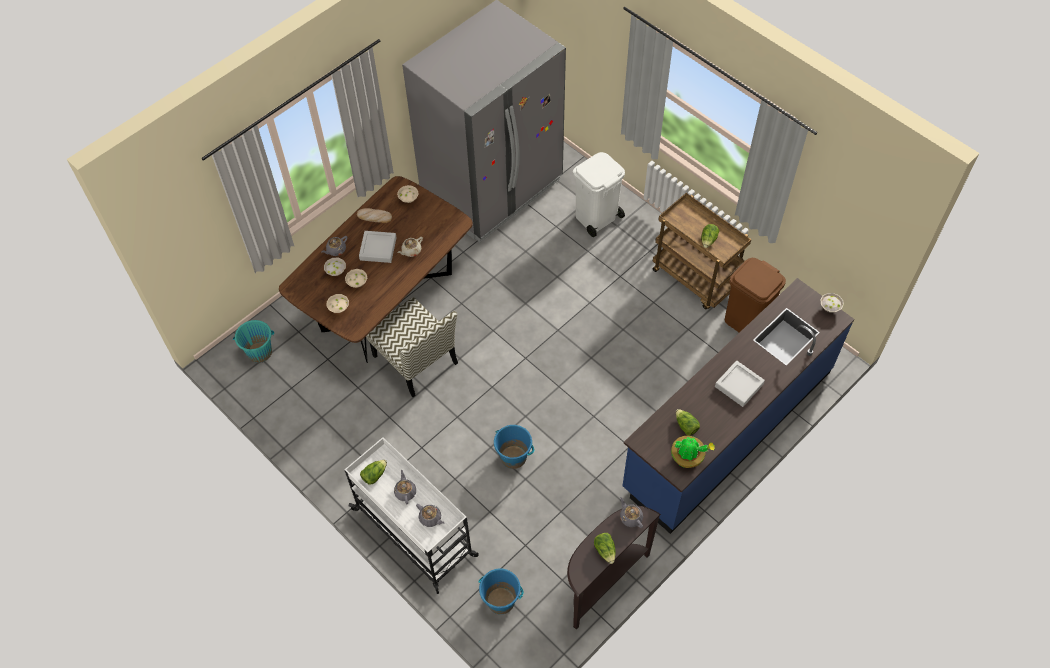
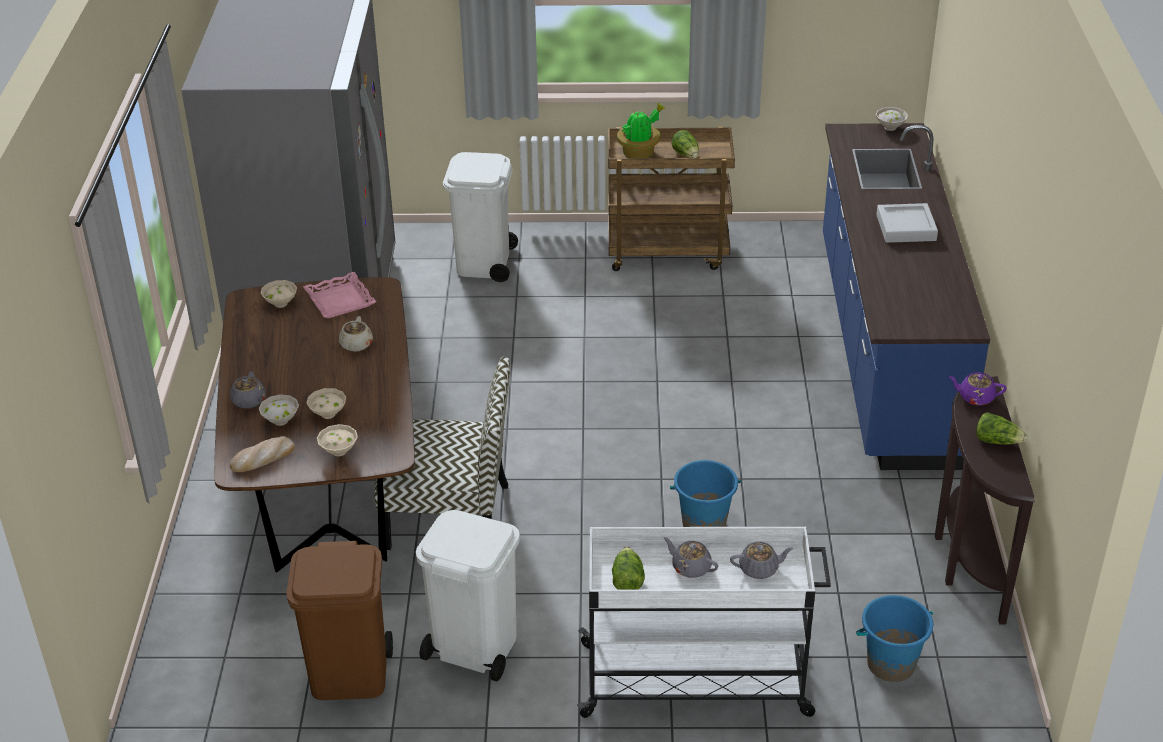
camera: 45 degrees left, 20 degrees down
(259, 352) = (209, 652): turquoise bucket -> none
(352, 436) = (473, 646): none -> white trash can
(374, 217) = (256, 343): bread -> bread (262, 458)
(378, 249) = (307, 368): grey tray -> none
(434, 217) = (340, 300): none -> pink tray
(630, 517) = (975, 397): grey teapot -> purple teapot
(686, 426) = (909, 288): lettuce -> none
(688, 458) = (953, 310): potted plant -> potted plant (640, 152)
(747, 321) = (771, 254): brown trash can -> brown trash can (350, 675)

